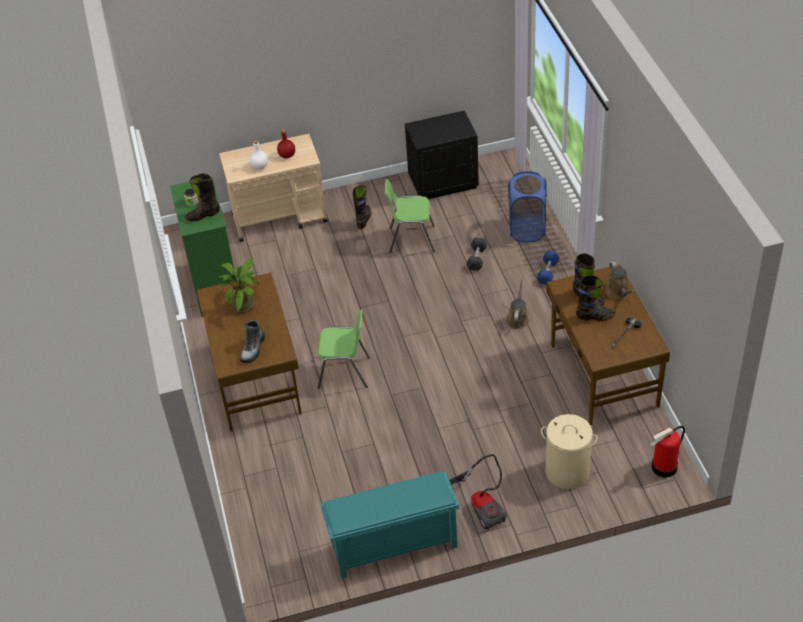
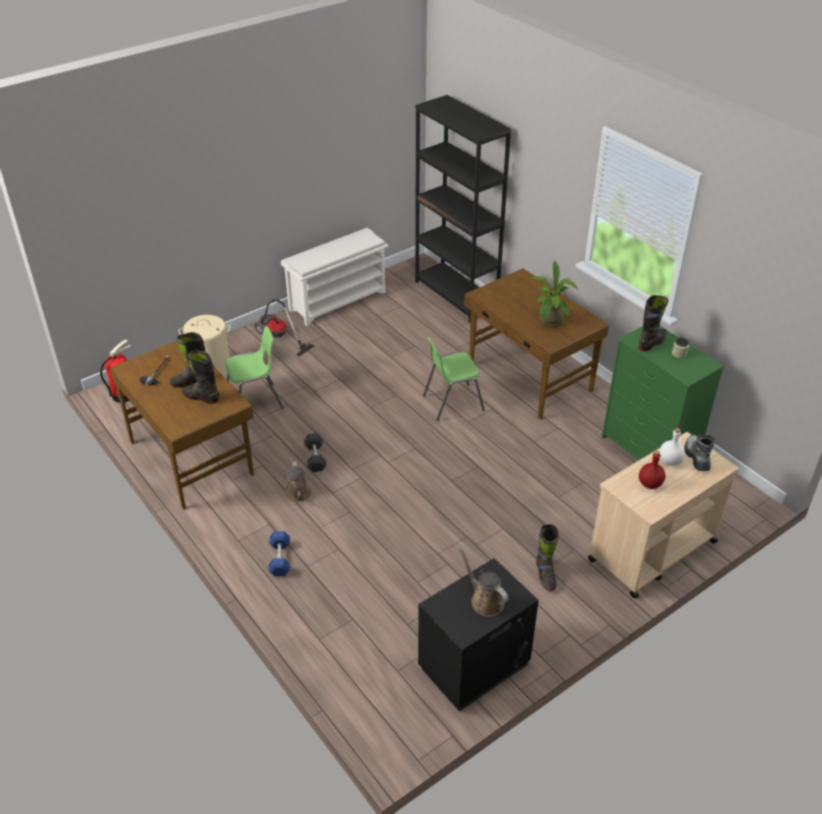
camera: 155 degrees right, 5 degrees down
(253, 349) = (509, 291): boot -> boot (696, 457)
(254, 516) = (456, 295): none -> black bookcase
(393, 547) = (338, 300): turquoise shoe rack -> white shoe rack
(411, 239) = (468, 562): green chair -> green chair (255, 402)
(477, 258) = (374, 556): grey dumbbell -> grey dumbbell (315, 458)
(527, 229) = (325, 615): blue laundry basket -> none
(618, 292) = (168, 410): brown watering can -> brown watering can (484, 600)

